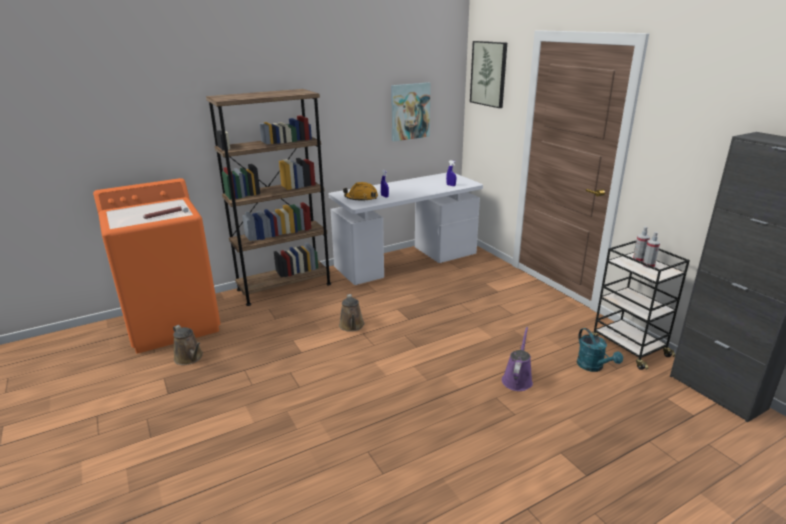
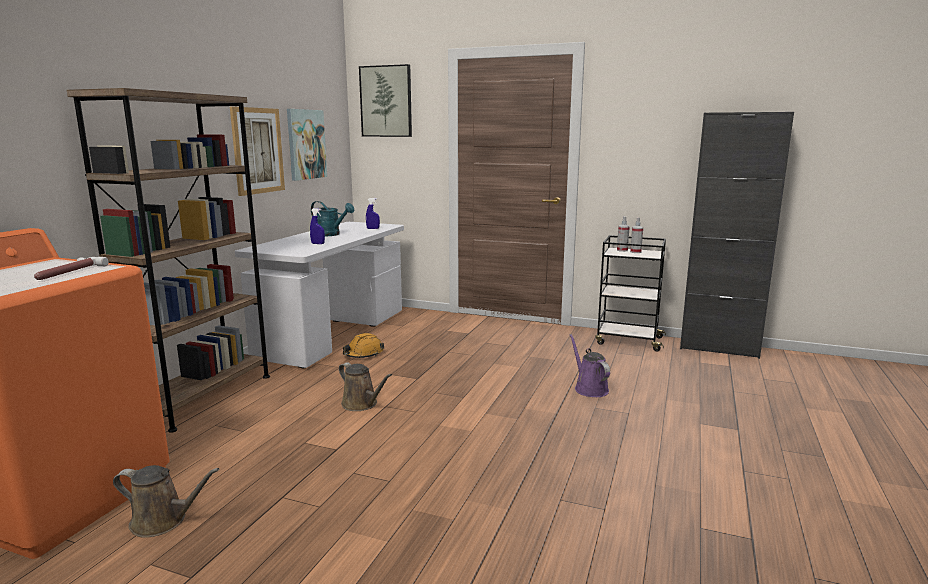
camera: 40 degrees left, 10 degrees down
(358, 120) = (258, 151): none -> picture
(361, 198) = (292, 248): orange hard hat -> orange hard hat (363, 354)
(593, 367) = (626, 360): turquoise watering can -> turquoise watering can (331, 234)

